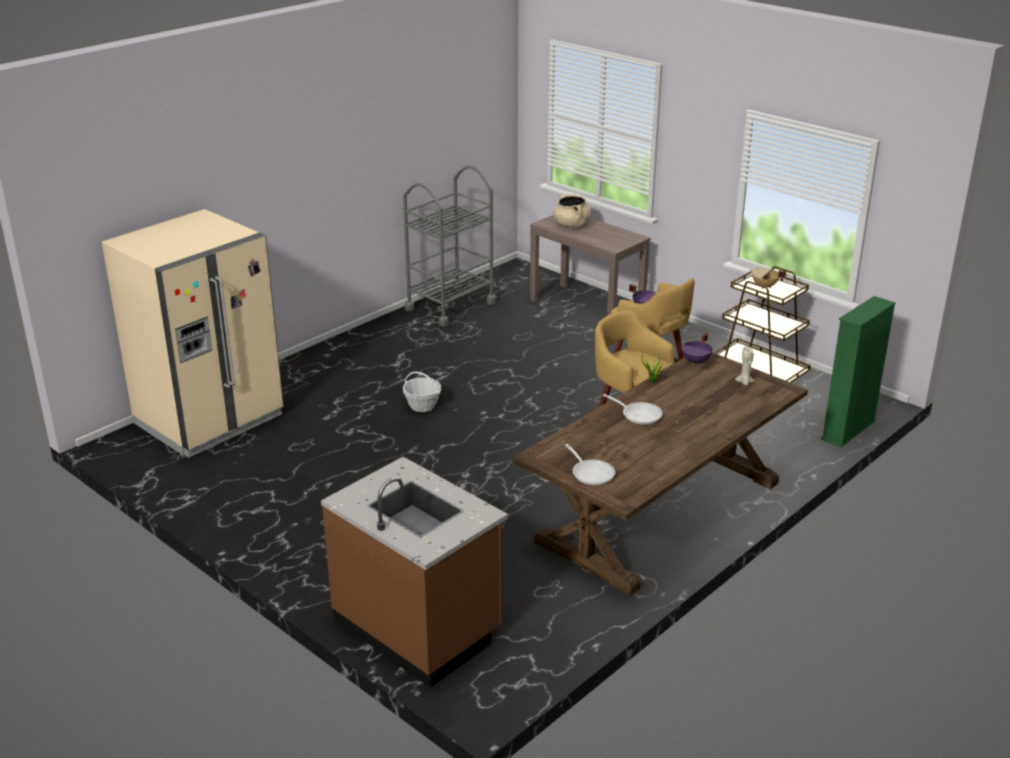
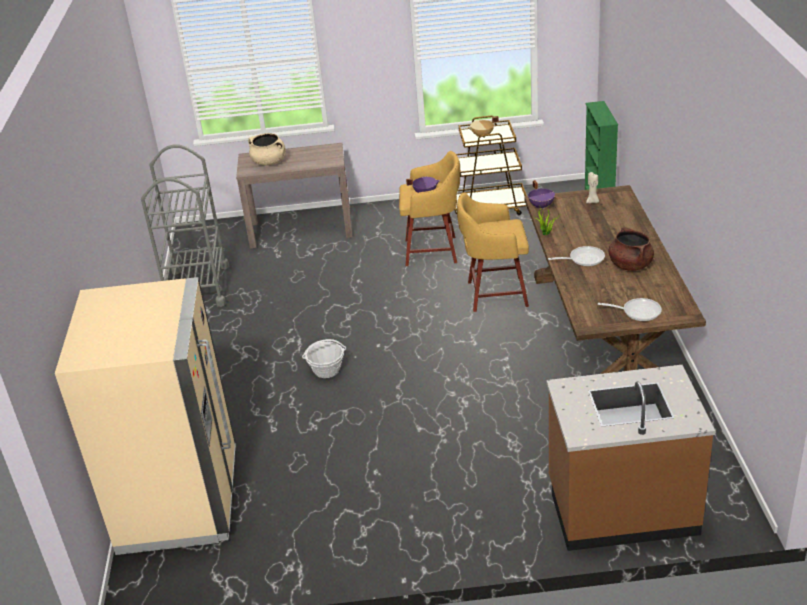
camera: 45 degrees left, 5 degrees up
(664, 441) = (630, 265): none -> brown cooking pot

